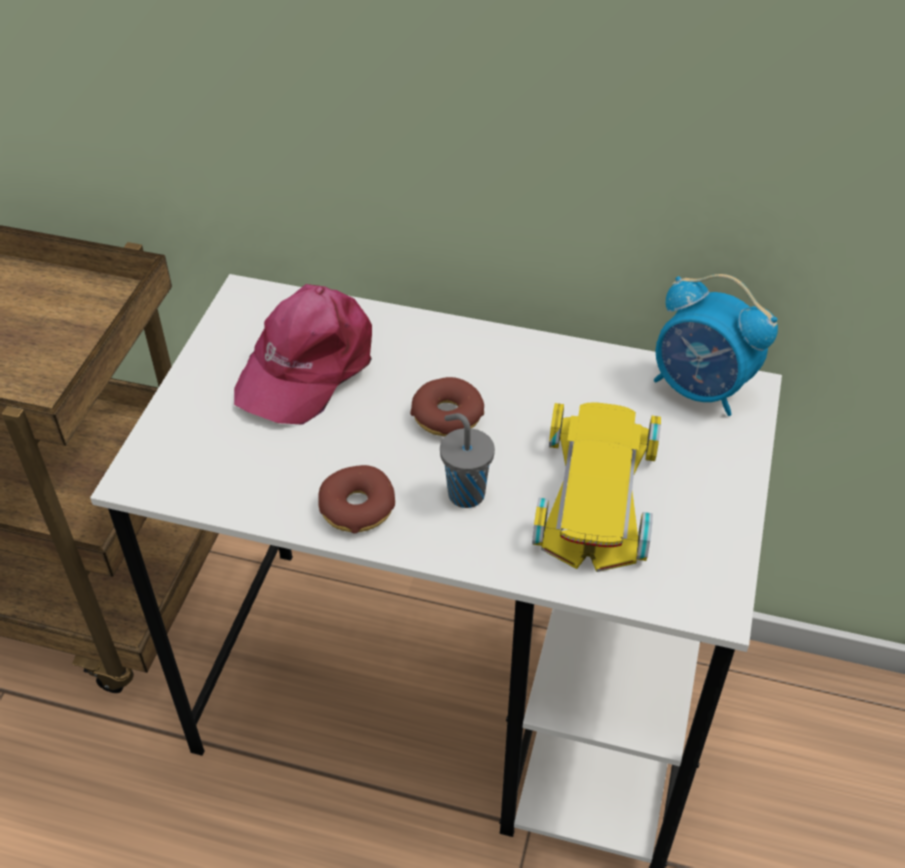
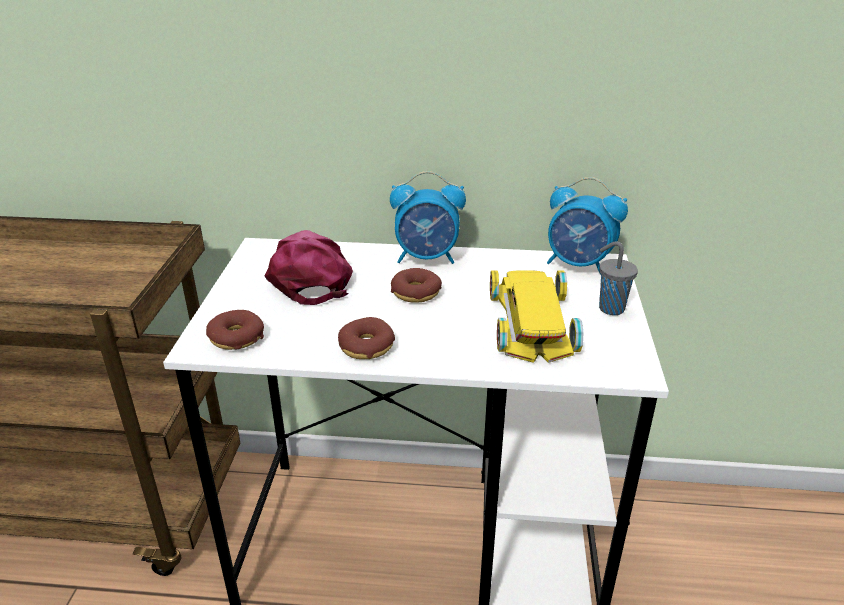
camera: 10 degrees left, 15 degrees down
(188, 468) = (236, 338): none -> donut
(307, 365) = (311, 276): pink cap -> pink cap turned 150 degrees clockwise
(464, 493) = (440, 331): grey cup -> grey cup (609, 308)
(480, 347) = (427, 258): none -> alarm clock

